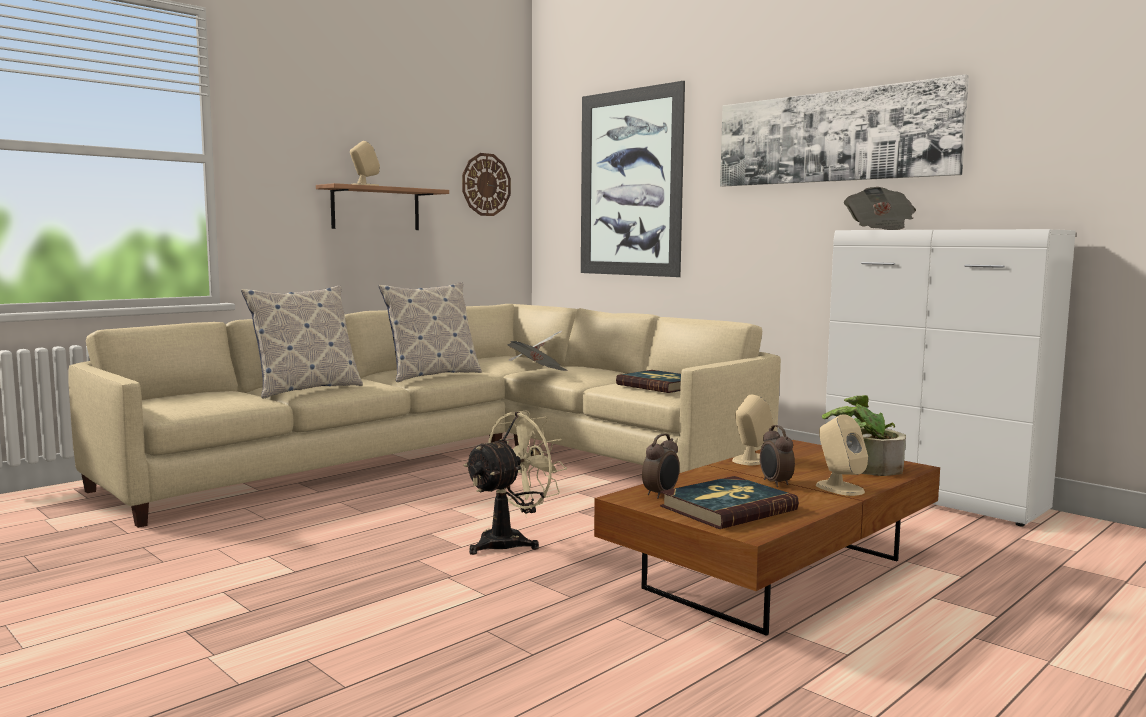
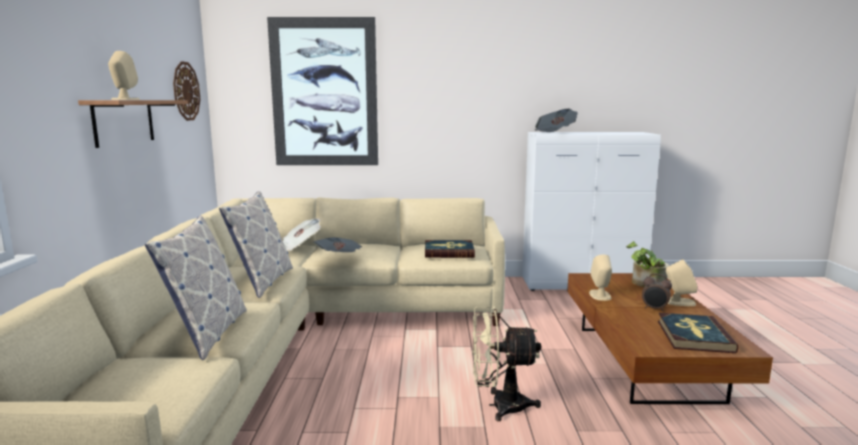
camera: 45 degrees left, 5 degrees up
(511, 541) = (499, 406): beige fan -> beige fan turned 90 degrees counterclockwise
(661, 495) = (649, 339): alarm clock -> none
(832, 137) = (498, 70): picture -> none

